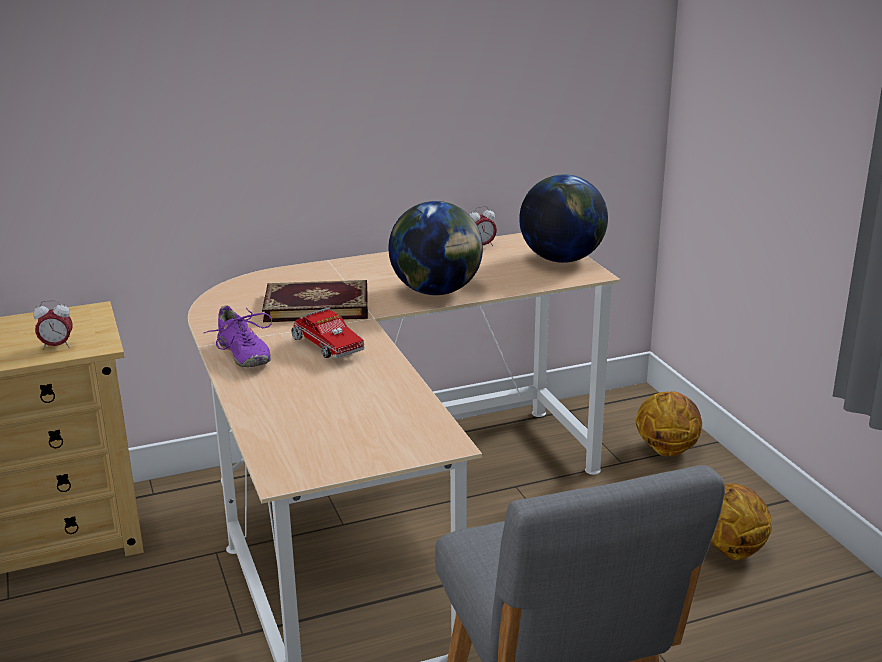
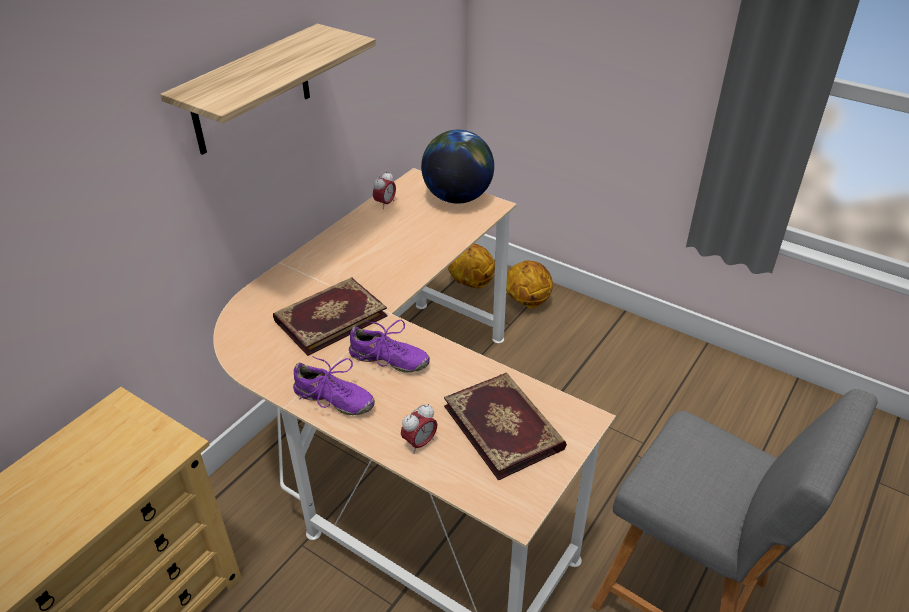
camera: 35 degrees left, 15 degrees up
(57, 346) = (135, 465): alarm clock -> alarm clock (419, 443)
(325, 346) = (389, 360): toy truck -> purple shoe
(327, 64) = (251, 90): none -> shelf
(361, 421) = (504, 426): none -> book
(436, 291) = (406, 265): globe -> none
(728, 550) = (626, 365): basketball -> basketball (471, 283)

